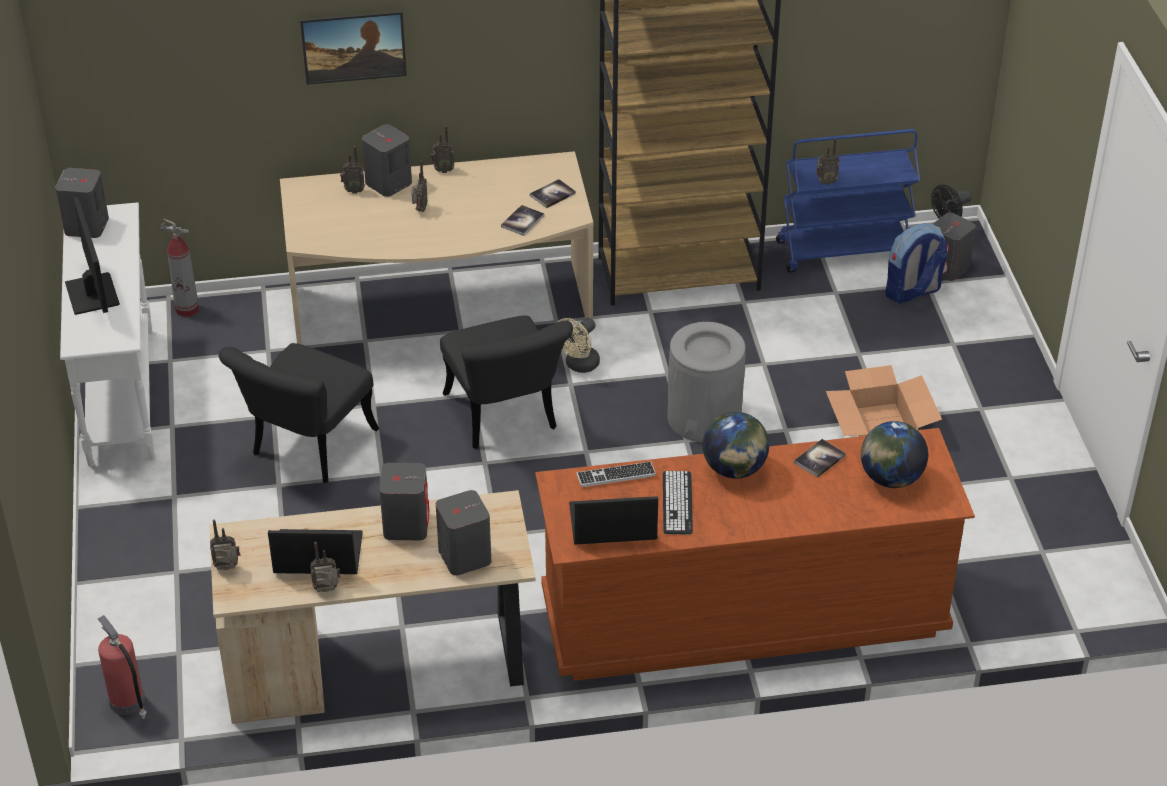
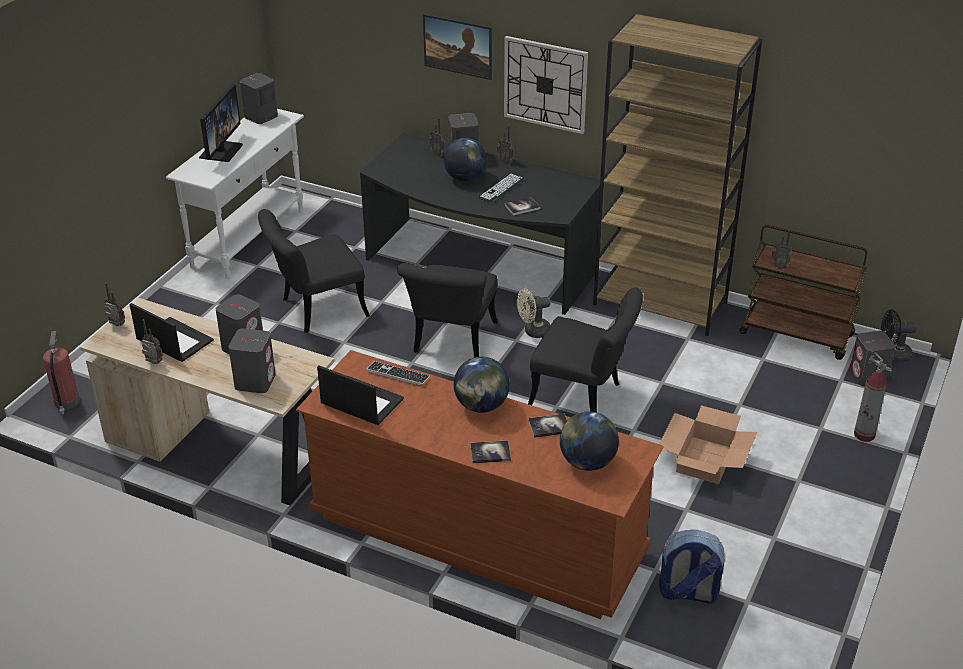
camera: 35 degrees right, 5 degrees down
(187, 309) = (334, 208): fire extinguisher -> fire extinguisher (864, 435)
(419, 210) = (465, 178): radio -> globe
(441, 314) = (478, 268): beige desk -> black desk
(483, 60) = (545, 84): none -> wall clock
(552, 194) = (559, 199): book -> book (490, 453)
(677, 503) = (418, 409): keyboard -> keyboard (501, 189)
(704, 417) = (584, 398): grey trash can -> black chair
(844, 250) = (797, 335): blue cart -> brown cart
(912, 292) = (823, 381): backpack -> backpack (687, 593)

